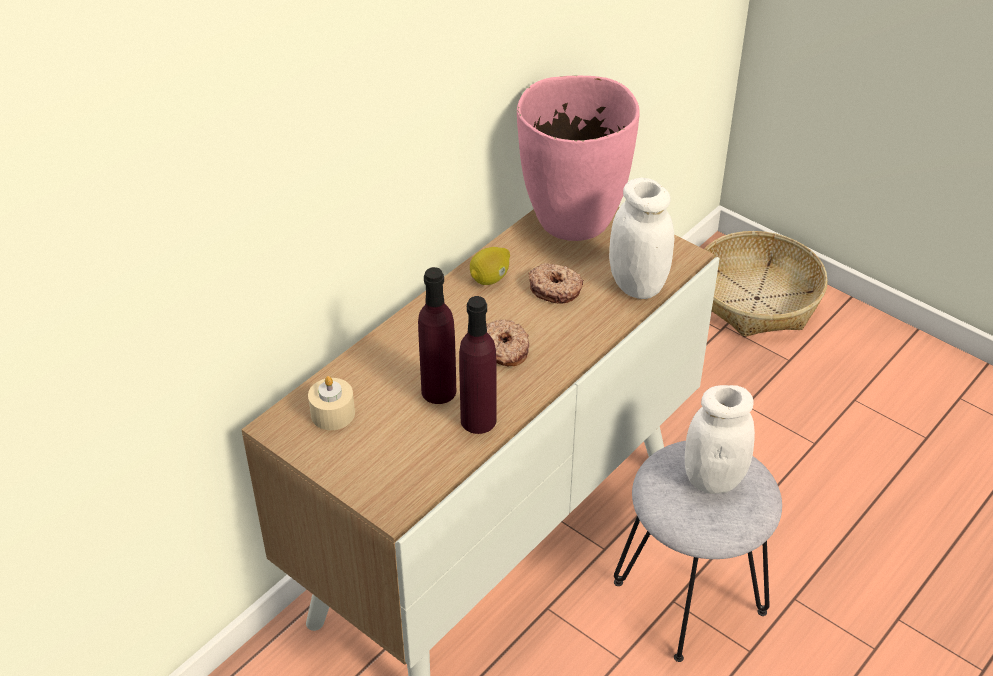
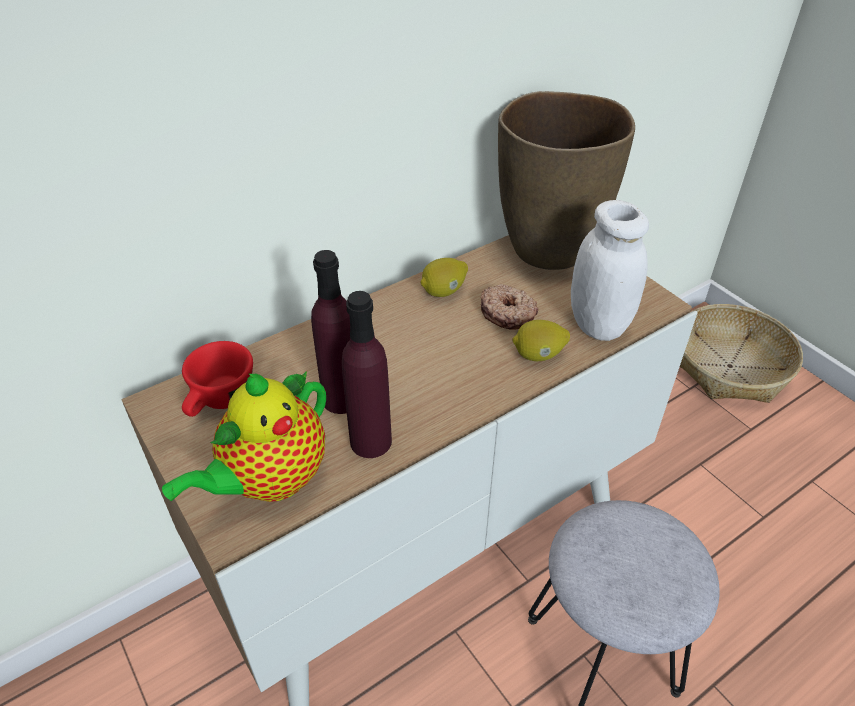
camera: 15 degrees right, 0 degrees up
(332, 413) = (220, 401): beige candle -> red cup
(408, 467) = (270, 481): none -> teapot
(504, 350) = (430, 367): donut -> none
(572, 219) = (548, 248): pink vase -> brown vase
(594, 322) = (538, 355): none -> lemon
(713, 479) = (643, 554): white jar -> none

